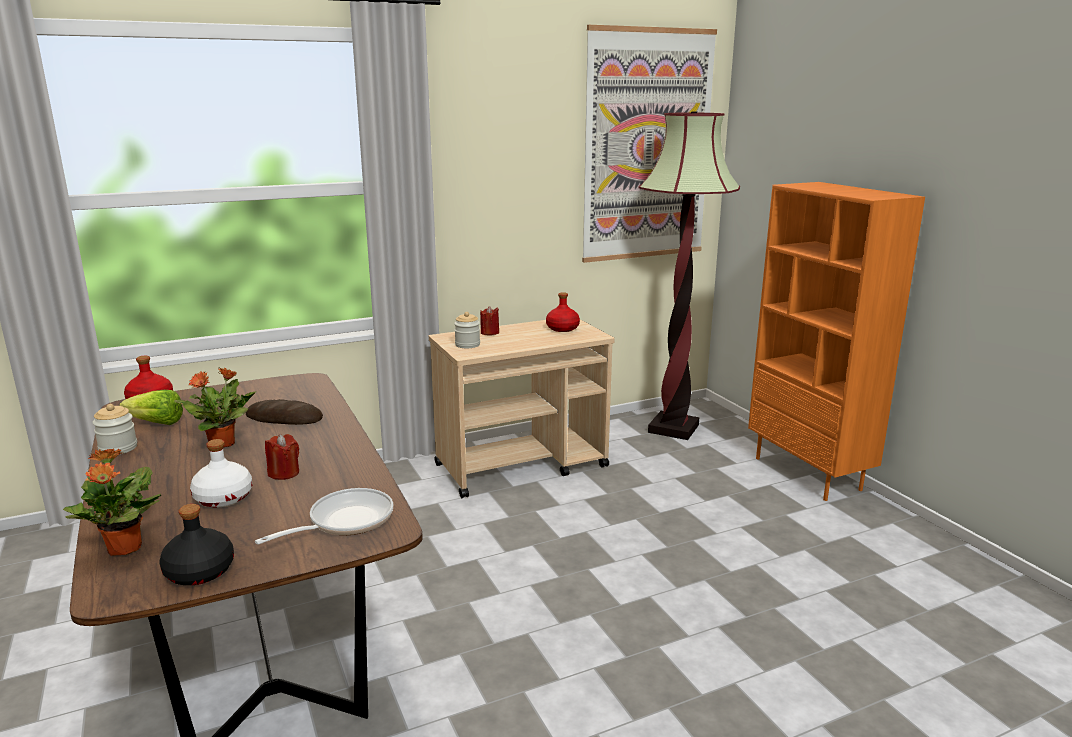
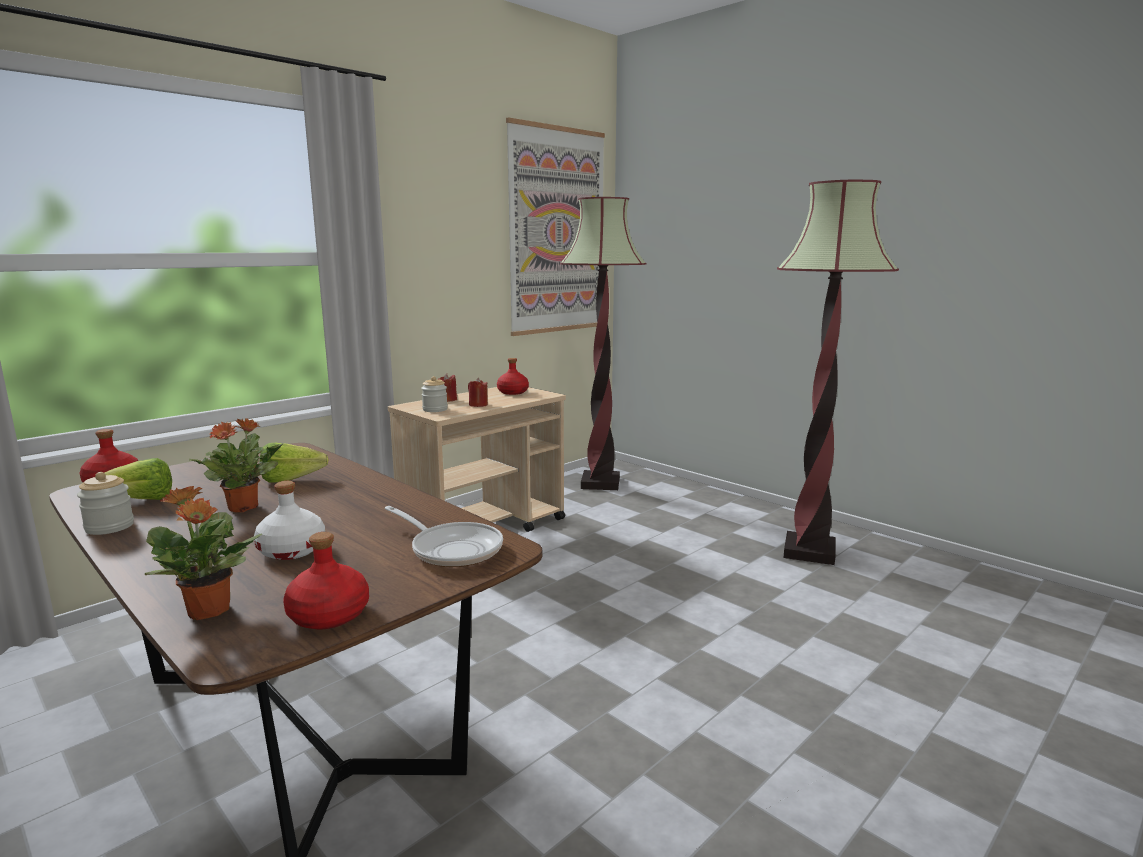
camera: 20 degrees left, 5 degrees down
(199, 572) = (328, 616): black bottle -> red bottle
(284, 418) = (296, 480): bread -> lettuce
(284, 473) = (343, 521): red candle -> red candle (478, 405)
(344, 521) = (452, 549): frying pan -> frying pan turned 105 degrees clockwise
(809, 474) = (729, 501): orange bookcase -> none
(864, 555) = (809, 551): none -> floor lamp

